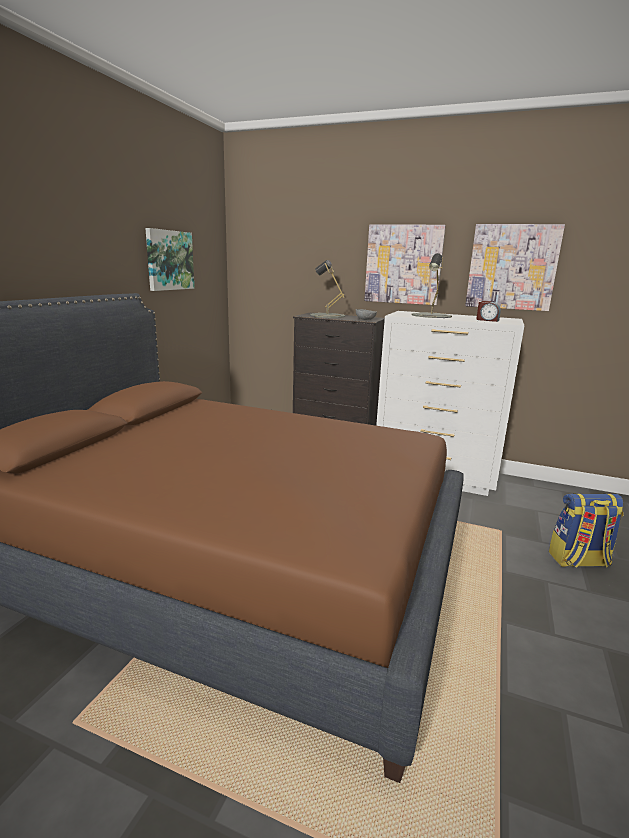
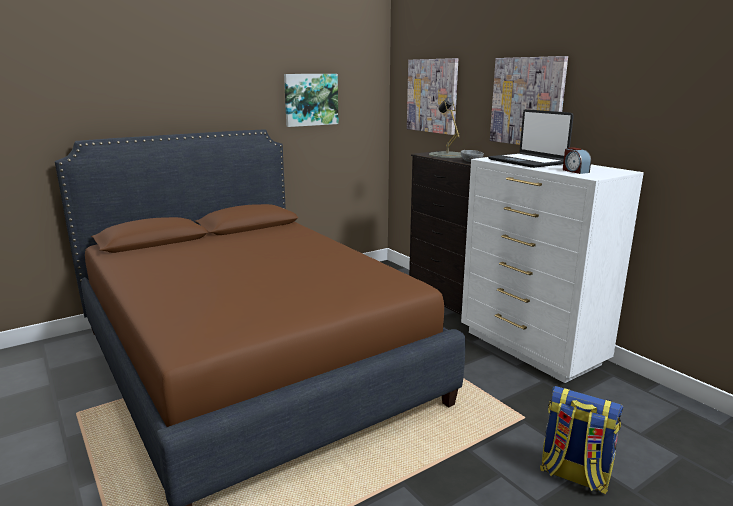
camera: 35 degrees right, 0 degrees up
(431, 315) = (527, 161): grey table lamp -> laptop
(512, 267) = (638, 106): picture -> picture (432, 96)

